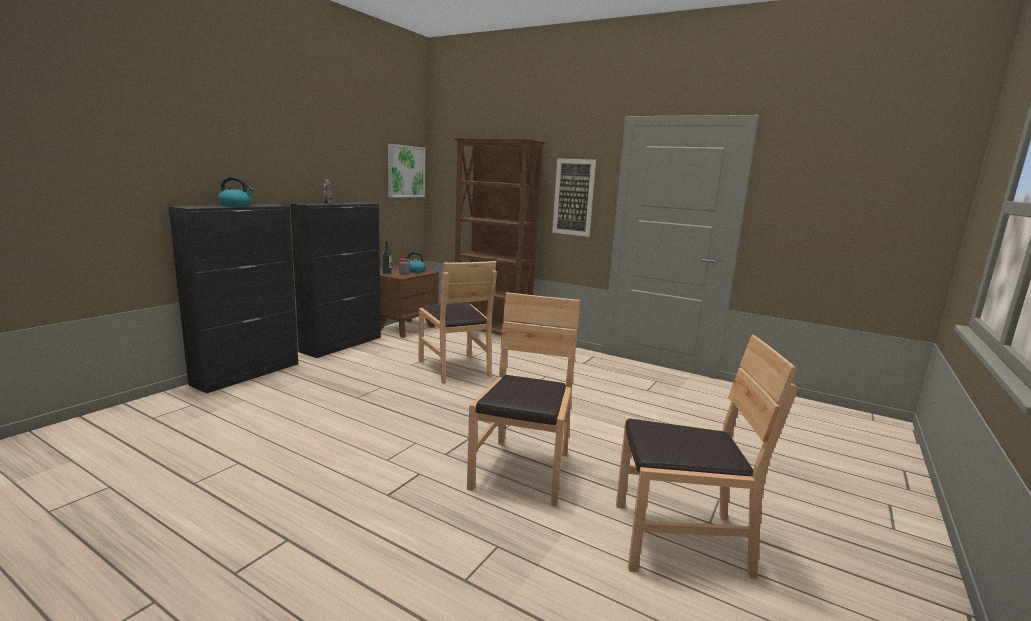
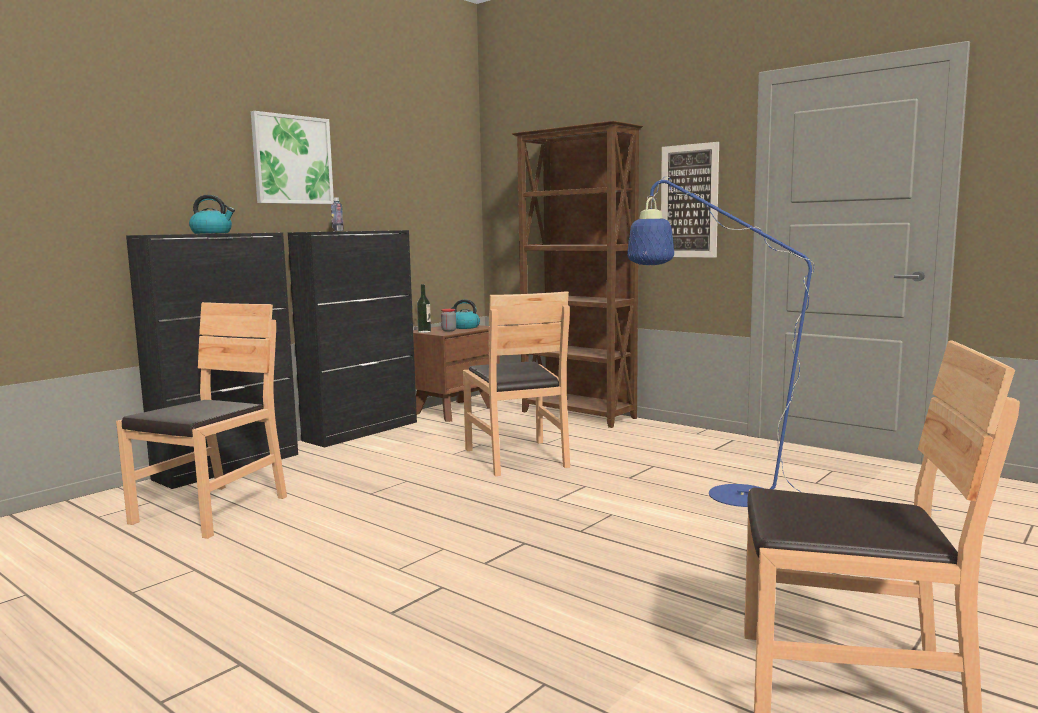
camera: 10 degrees right, 5 degrees down
(405, 171) = (449, 188): picture -> picture (292, 160)
(522, 471) = (599, 586): brown chair -> brown chair (212, 510)
(592, 399) = (723, 494): none -> blue floor lamp

